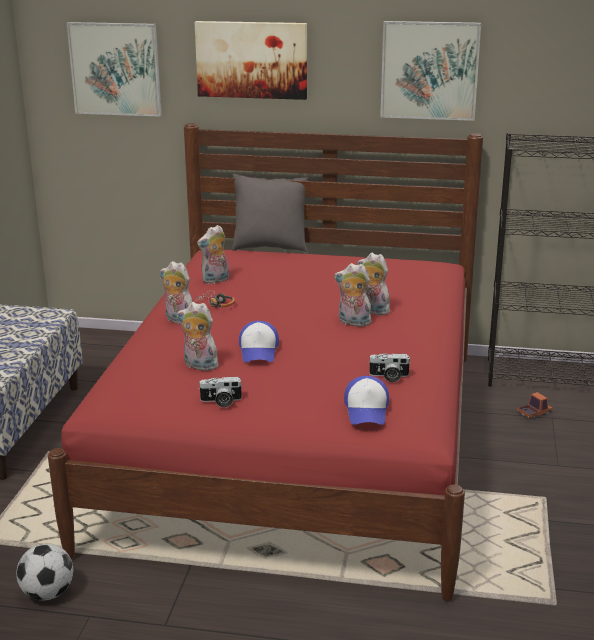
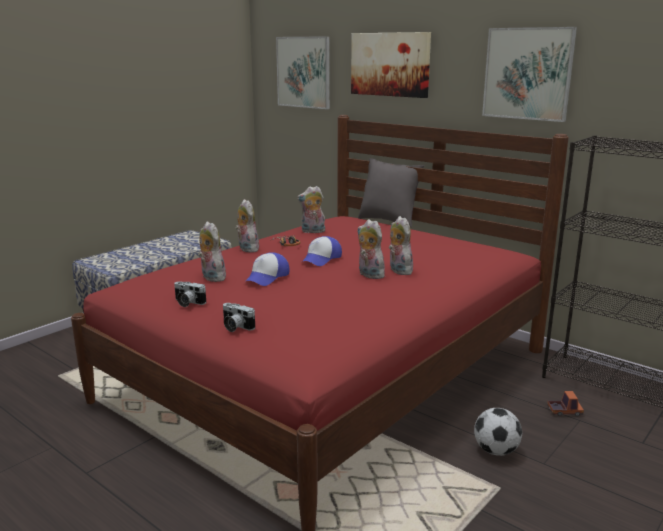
camera: 30 degrees right, 5 degrees down
(48, 593) = (50, 422): football -> football (496, 451)
(367, 410) = (281, 336): cap -> cap (321, 259)
(389, 377) = (337, 317): camera -> camera (235, 327)

